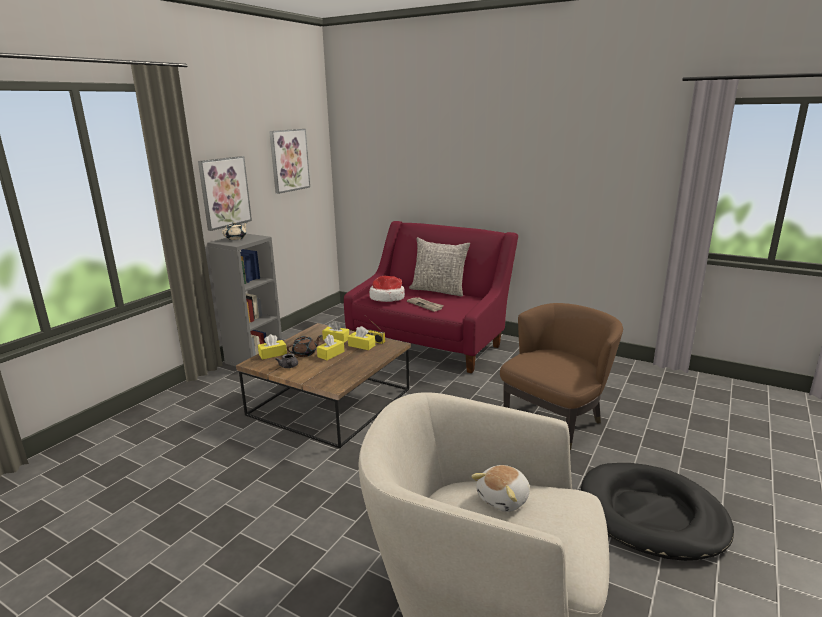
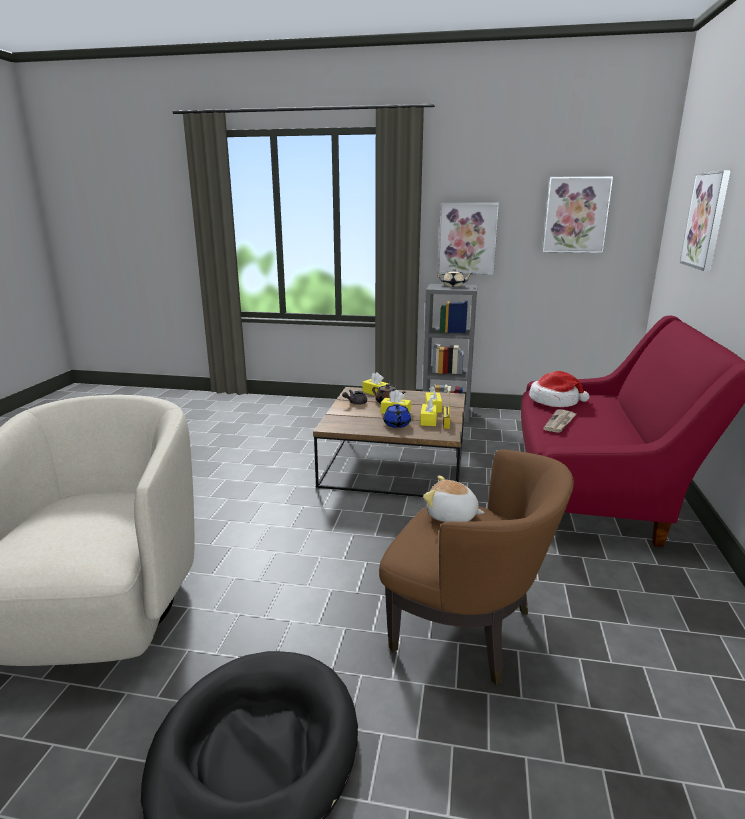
camera: 70 degrees right, 0 degrees up
(358, 358) = (396, 424): none -> blue teapot
(405, 158) = (706, 220): none -> picture
(439, 290) = (629, 422): grey pillow -> none
(504, 499) = (98, 517): plush toy -> plush toy (451, 516)

